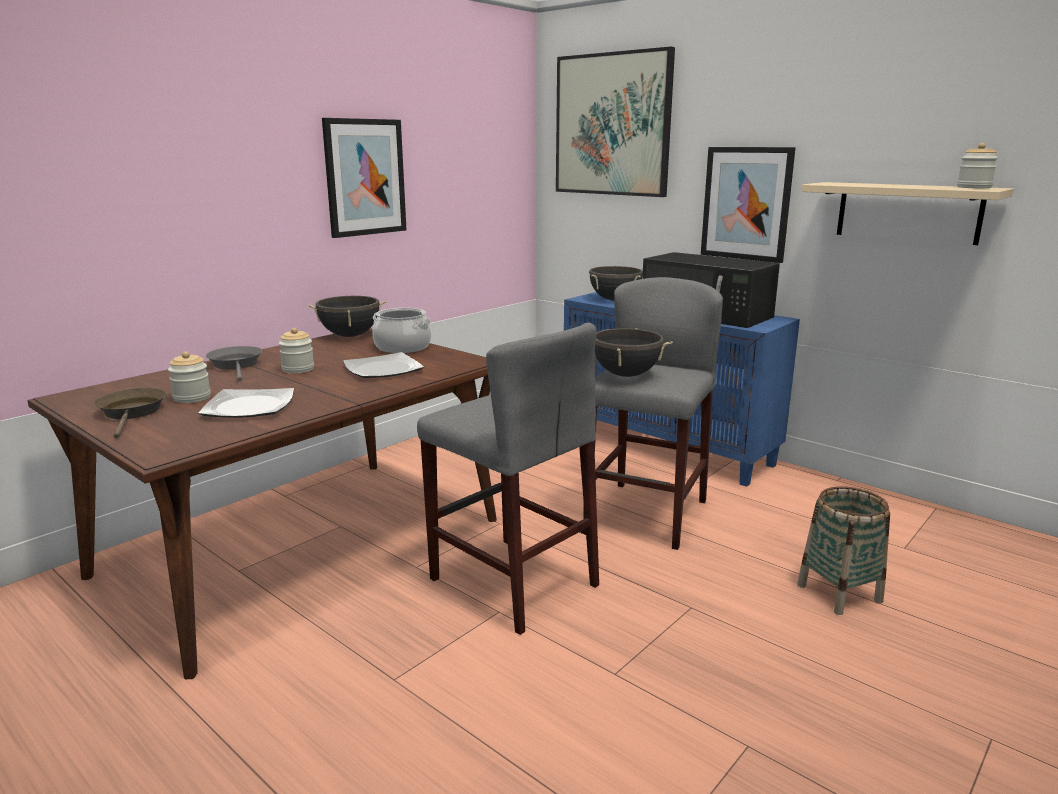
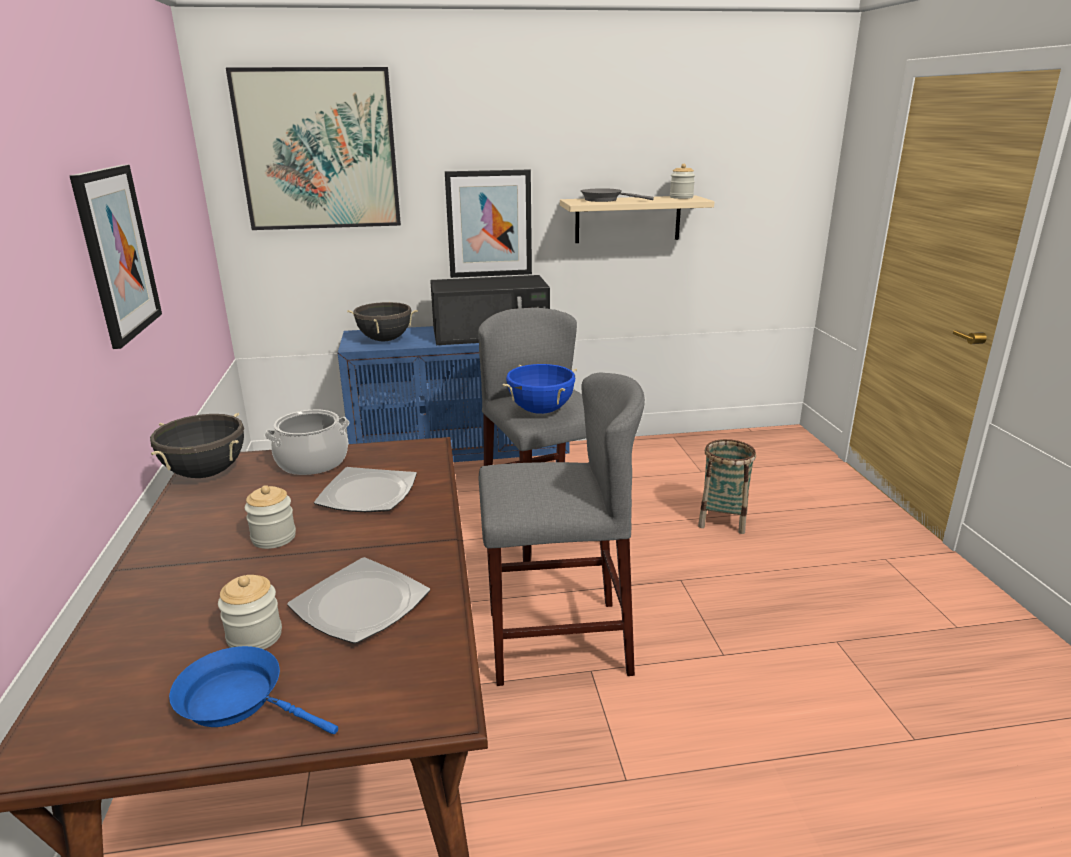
camera: 50 degrees left, 5 degrees up
(132, 413) = (238, 700): brown frying pan -> blue frying pan
(236, 365) = (174, 572): grey frying pan -> grey frying pan (605, 200)
(626, 375) = (541, 411): black cooking pot -> blue cooking pot

